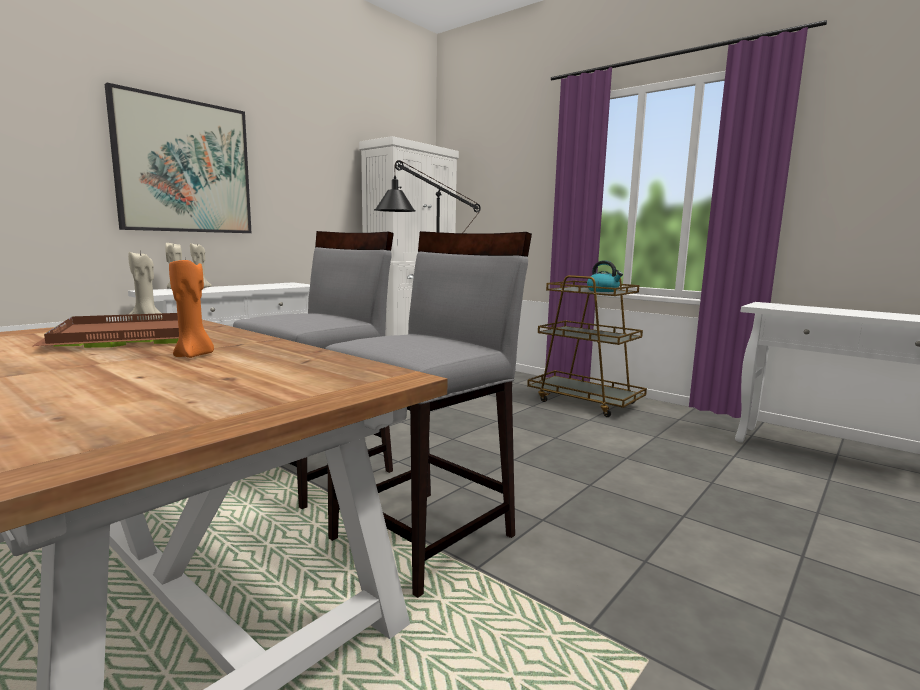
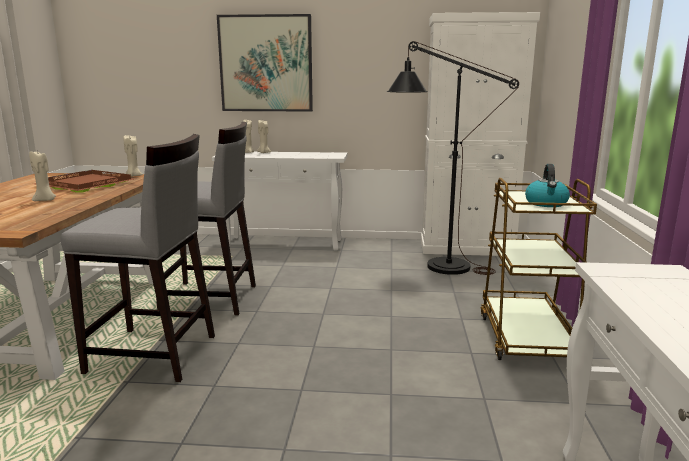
camera: 55 degrees right, 5 degrees up
(194, 356) = (45, 200): orange candle -> beige candle

